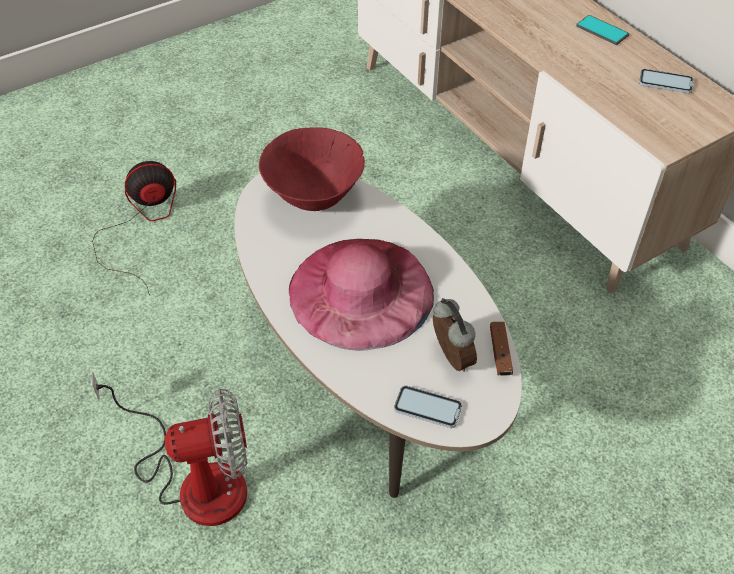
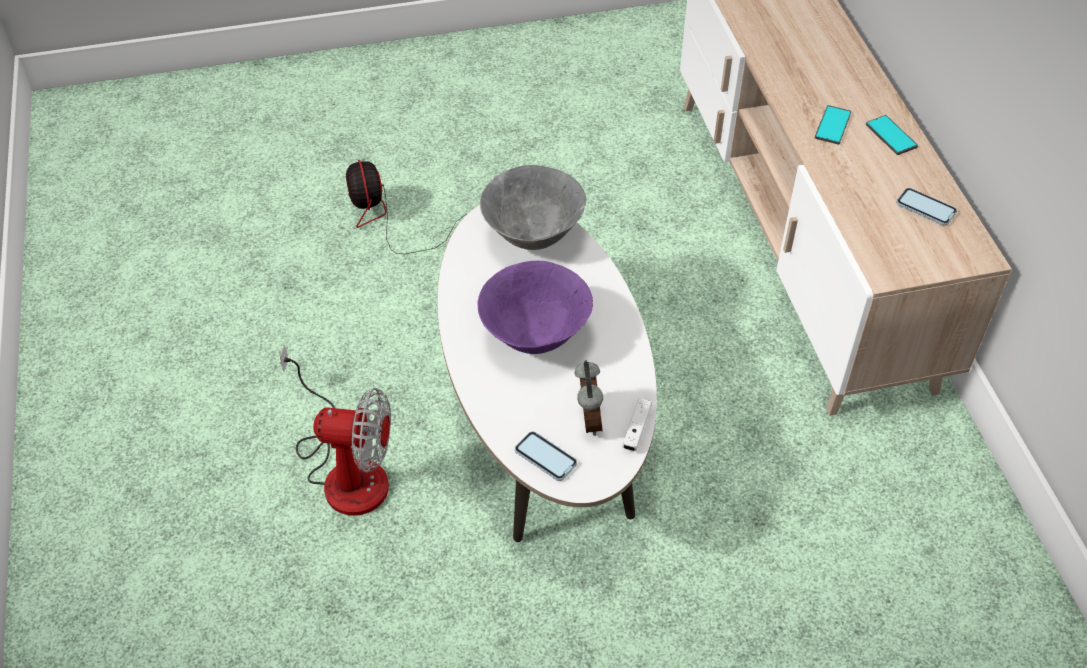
camera: 20 degrees right, 0 degrees up
(142, 225) = (389, 219): fan -> fan turned 105 degrees counterclockwise
(314, 198) = (533, 236): red bowl -> grey bowl
(361, 291) = (535, 336): pink hat -> purple bowl
(500, 353) = (636, 429): brown game controller -> white game controller
(549, 33) = (832, 125): none -> phone

